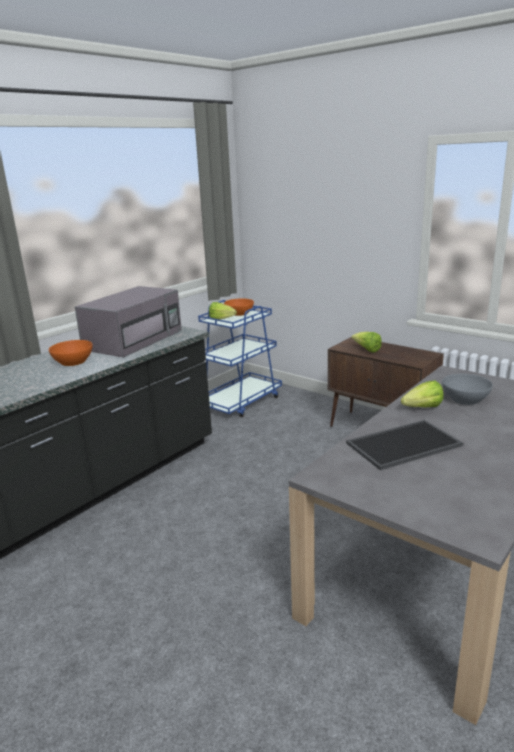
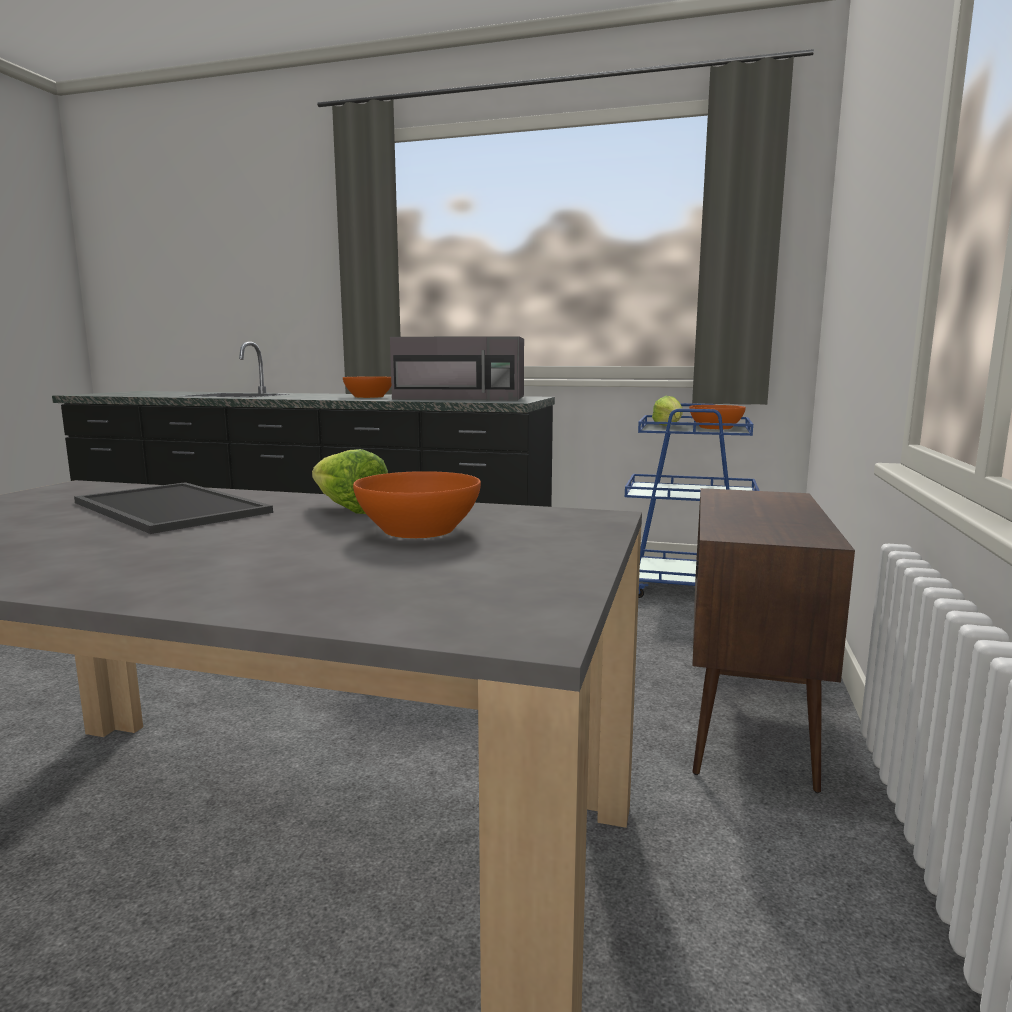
camera: 65 degrees right, 10 degrees down
(367, 350) = (741, 504): lettuce -> none
(465, 399) = (418, 529): grey bowl -> orange bowl

